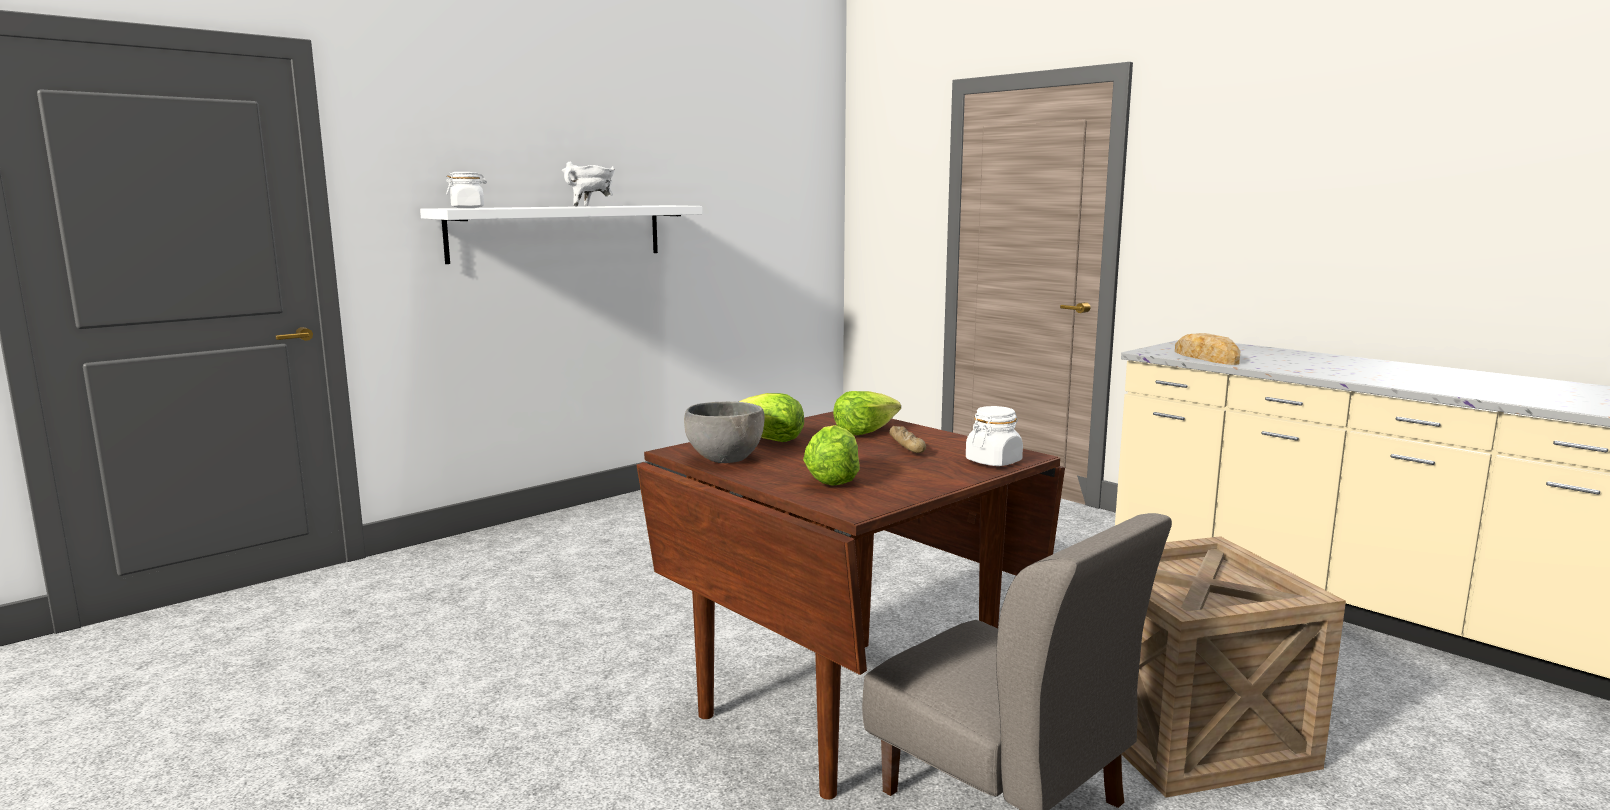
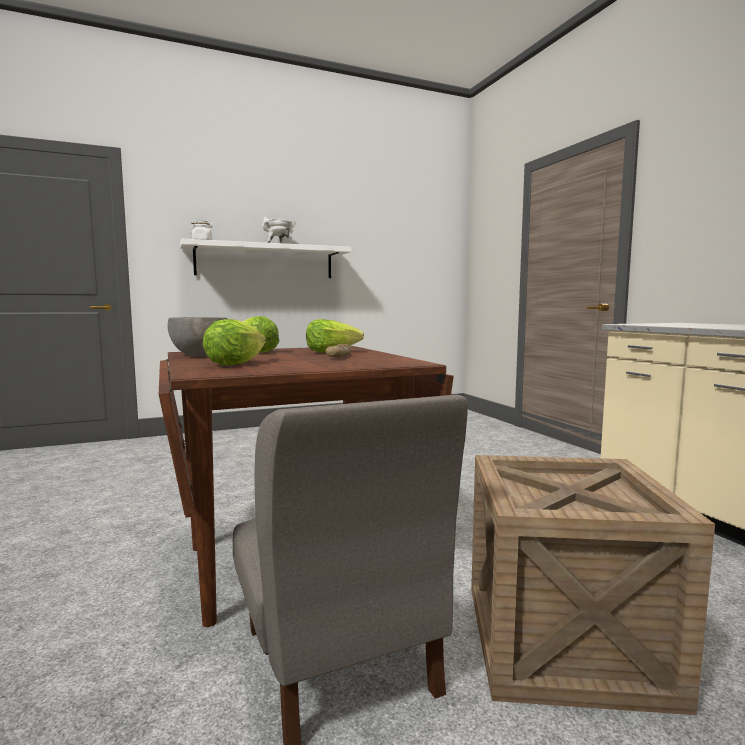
camera: 20 degrees right, 5 degrees down
(993, 461) = (382, 364): white jar -> none
(1206, 357) = (672, 325): bread -> none

